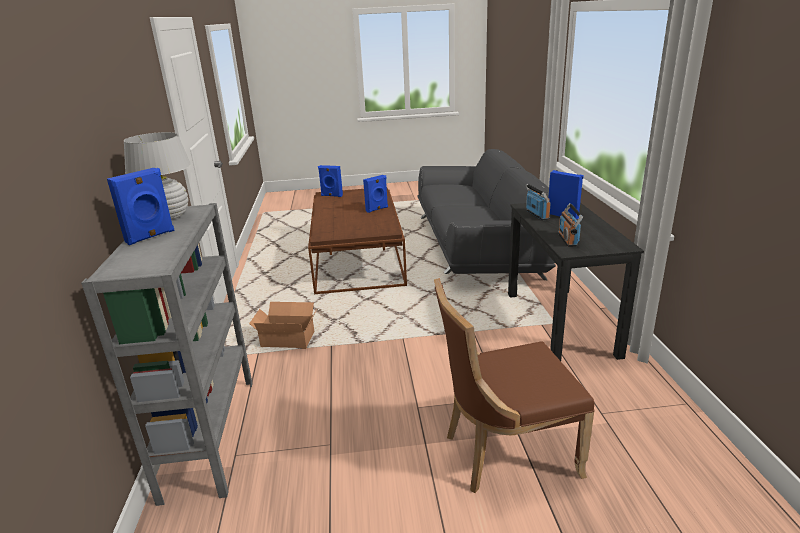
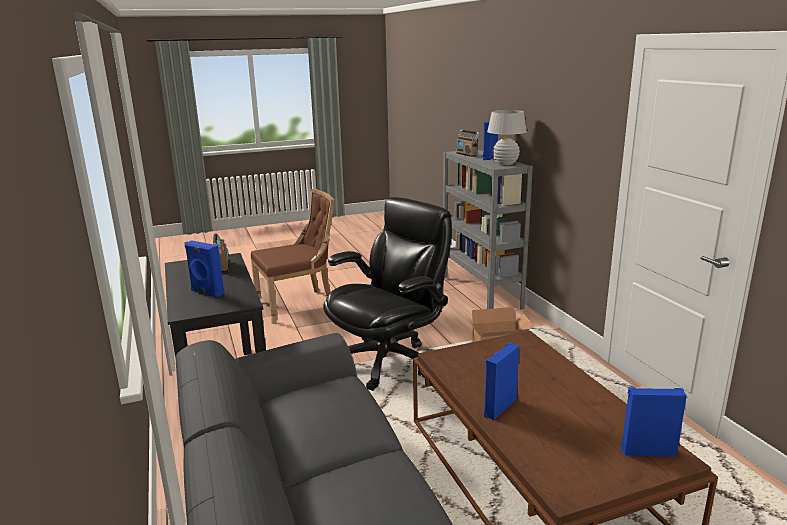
camera: 165 degrees right, 5 degrees down
(404, 334) = (388, 361): none -> black office chair
(537, 215) = (237, 291): radio -> radio (466, 154)

